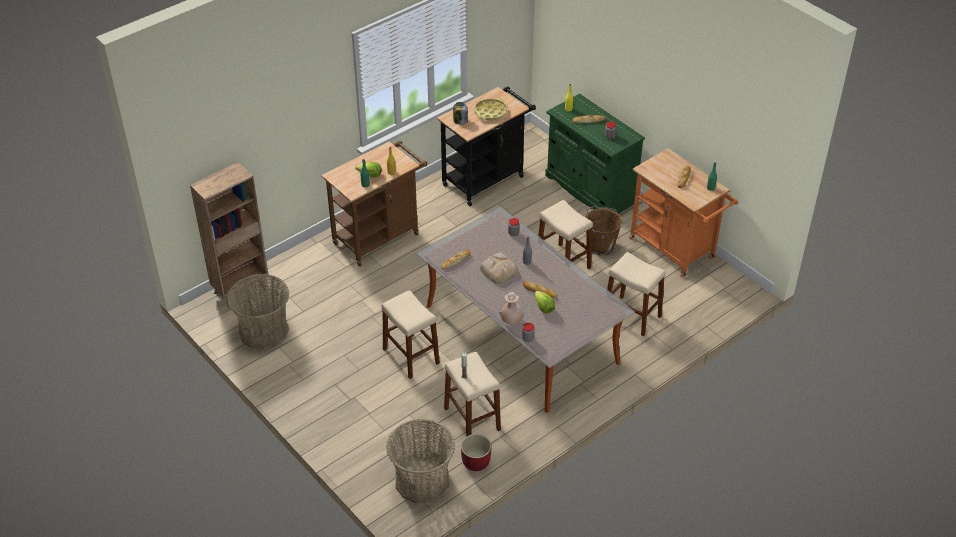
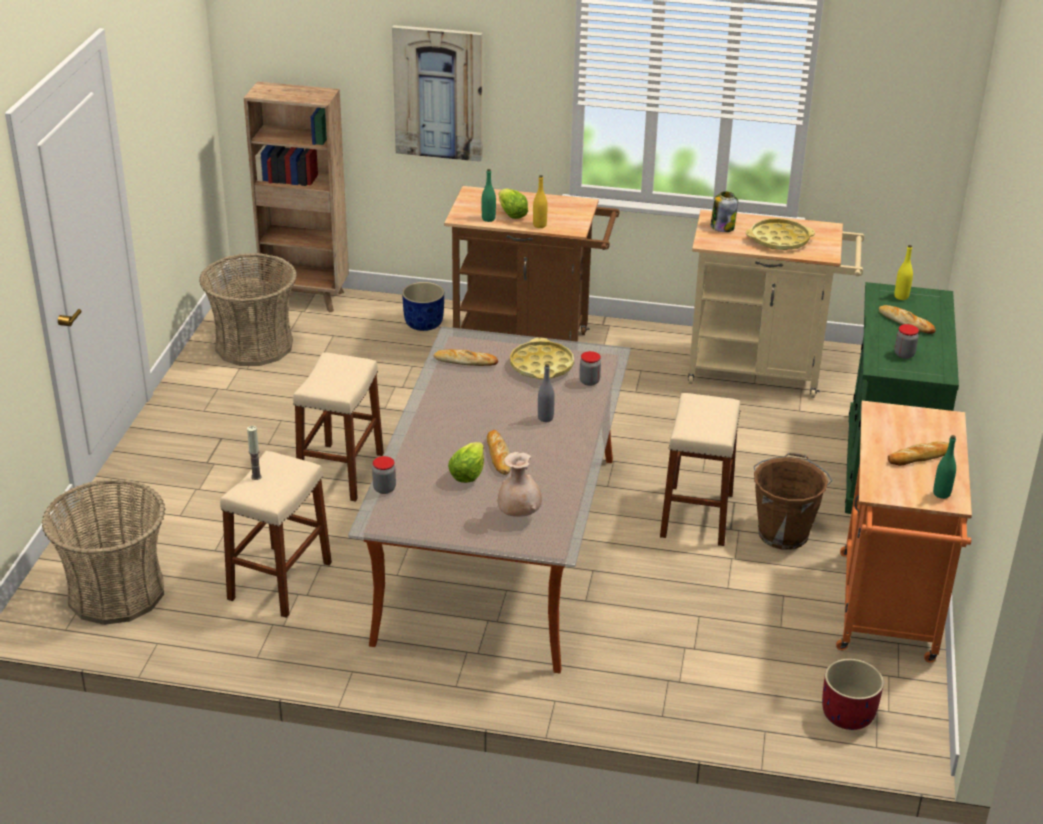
camera: 50 degrees right, 10 degrees down
(289, 133) = (438, 93): none -> picture
(317, 260) = (424, 323): none -> blue planter
(476, 462) = (198, 625): red planter -> red planter (847, 716)
(485, 240) = (541, 366): none -> yellow tray
(486, 178) = (763, 371): black cart -> beige cart
(499, 270) = (496, 402): bread -> none
(511, 321) = (403, 458): beige vase -> beige vase (519, 514)
(632, 316) = (679, 636): beige stool -> none

